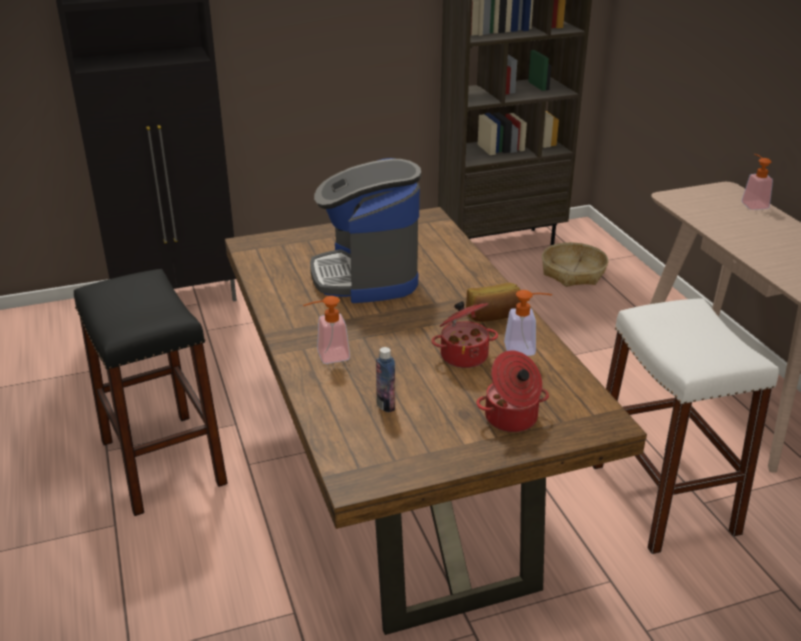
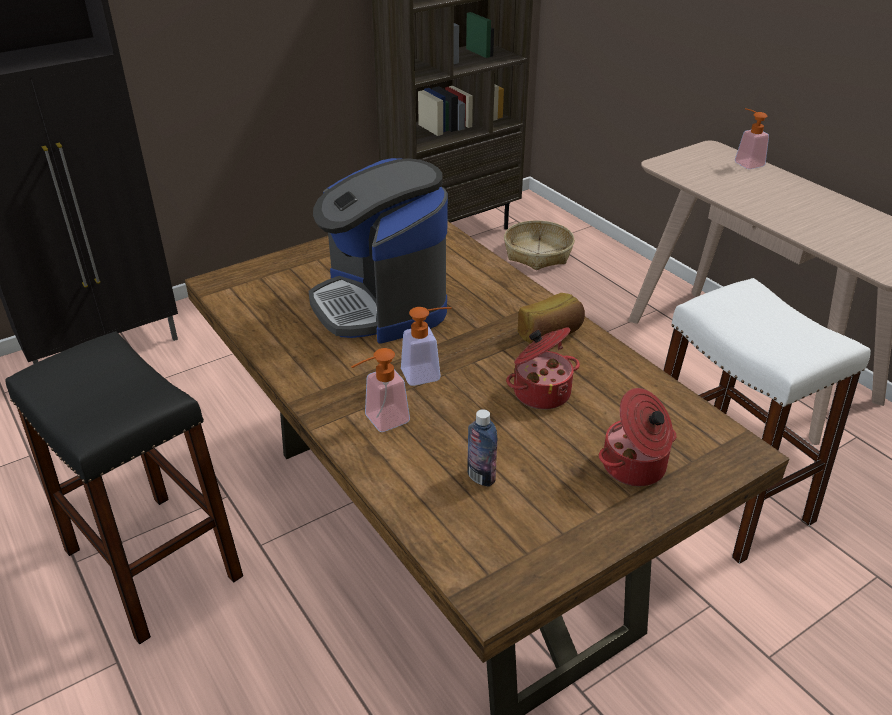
camera: 15 degrees left, 5 degrees up
(526, 349) = (606, 371): soap dispenser -> soap dispenser (427, 373)

